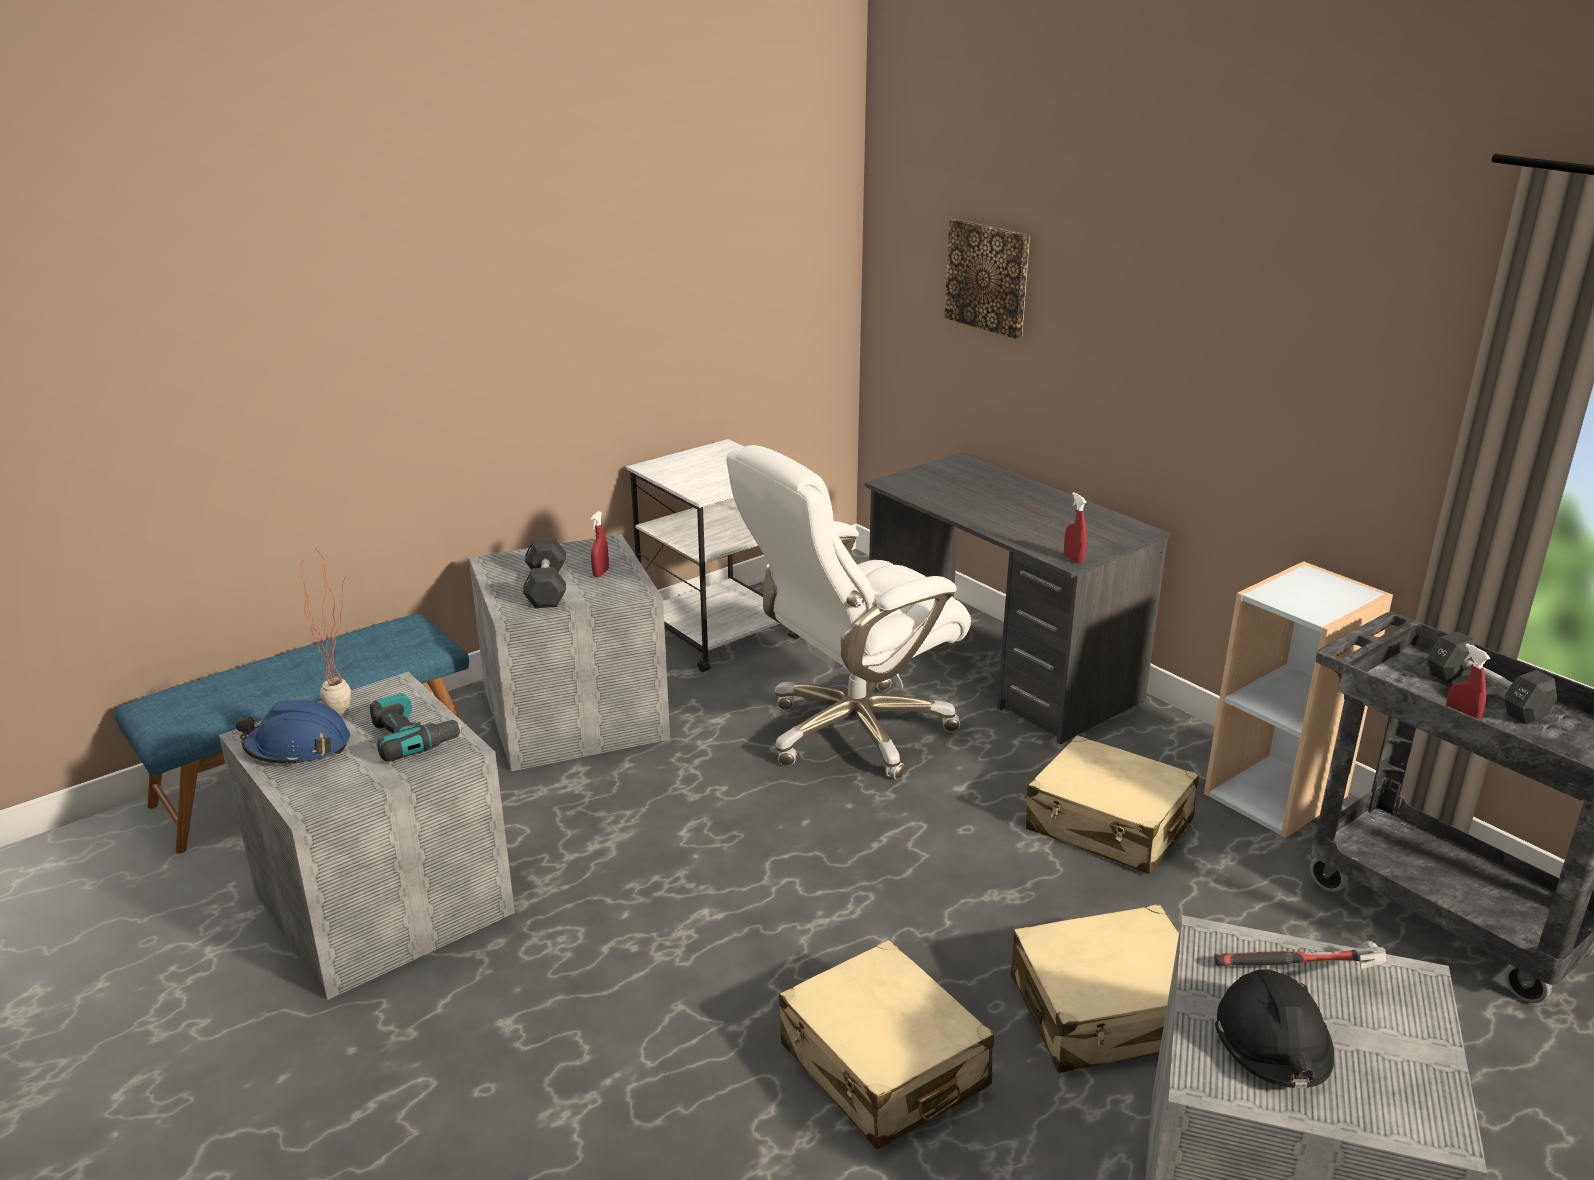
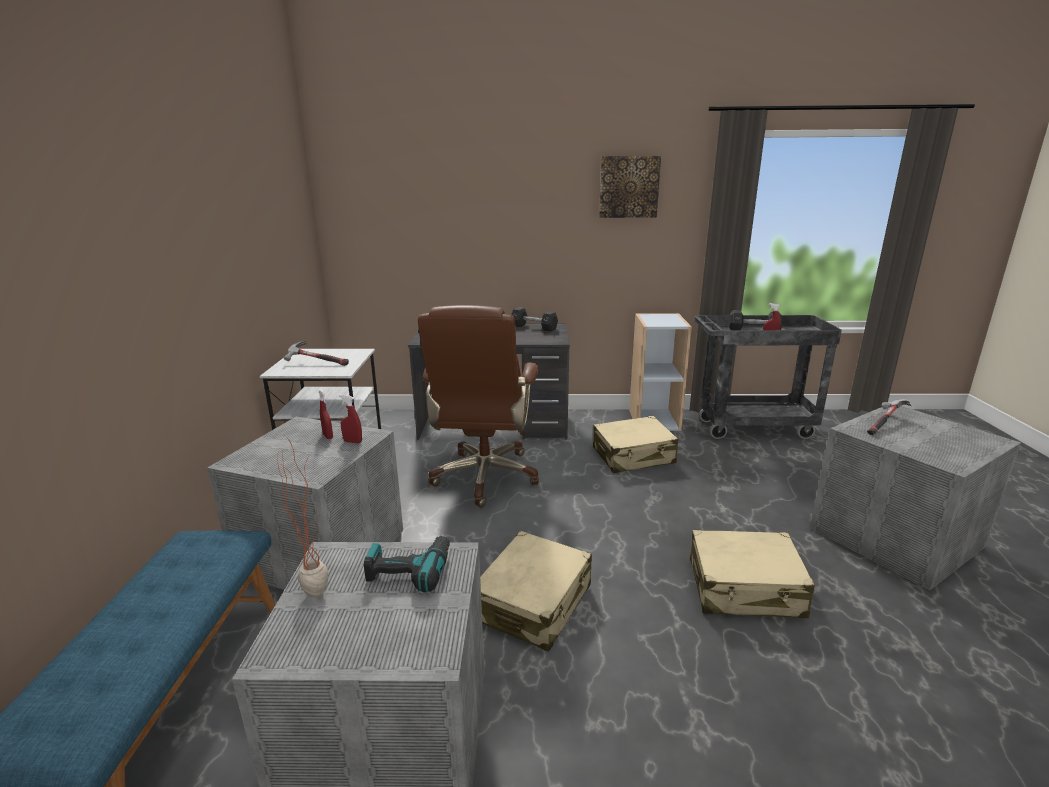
camera: 50 degrees left, 5 degrees down
(298, 747) = (334, 633): blue hard hat -> none
(546, 588) = (308, 457): black dumbbell -> black dumbbell (534, 327)
(704, 470) = (317, 363): none -> hammer
(849, 733) = (483, 479): white office chair -> brown office chair
(988, 277) = (423, 220): picture -> picture (629, 187)
(1073, 559) = (558, 340): red spray bottle -> red spray bottle (353, 442)
(1108, 1011) = (751, 513): beige suitcase -> beige suitcase (533, 603)
(1273, 1044) = (931, 445): black hard hat -> none

